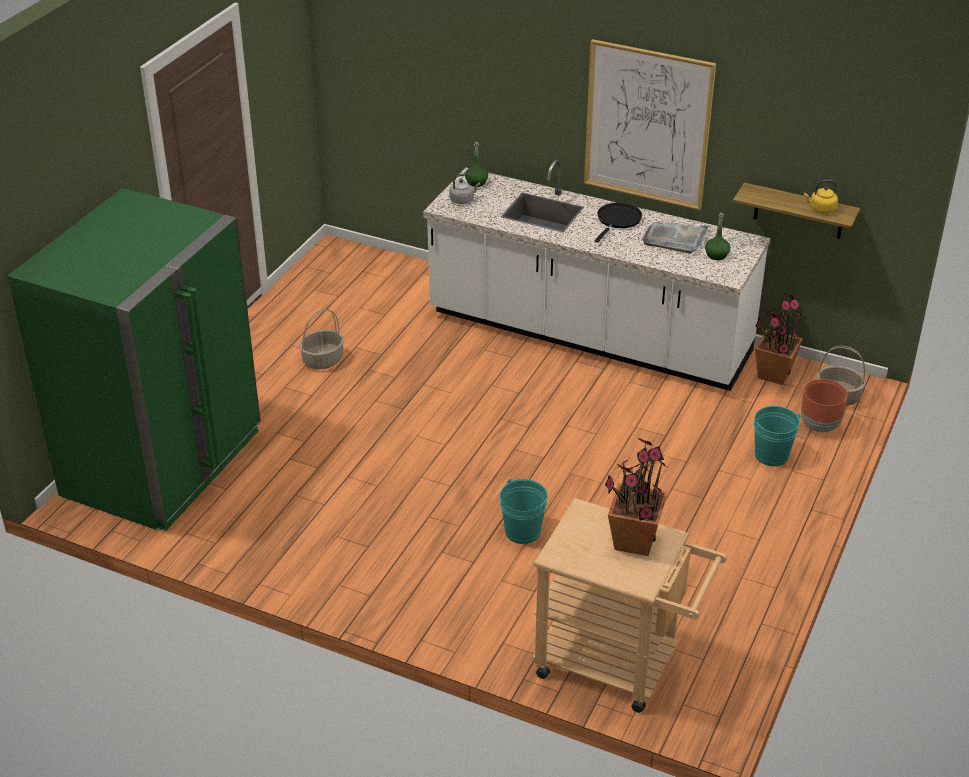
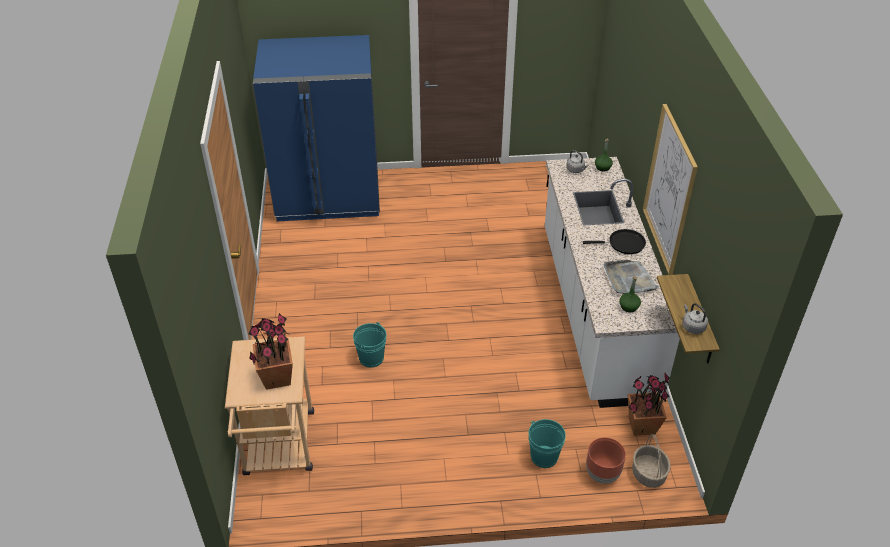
camera: 60 degrees right, 5 degrees up
(164, 463) = (328, 197): green fridge -> blue fridge
(323, 360) = (463, 211): basket -> none
(821, 209) = (692, 326): yellow kettle -> grey kettle

